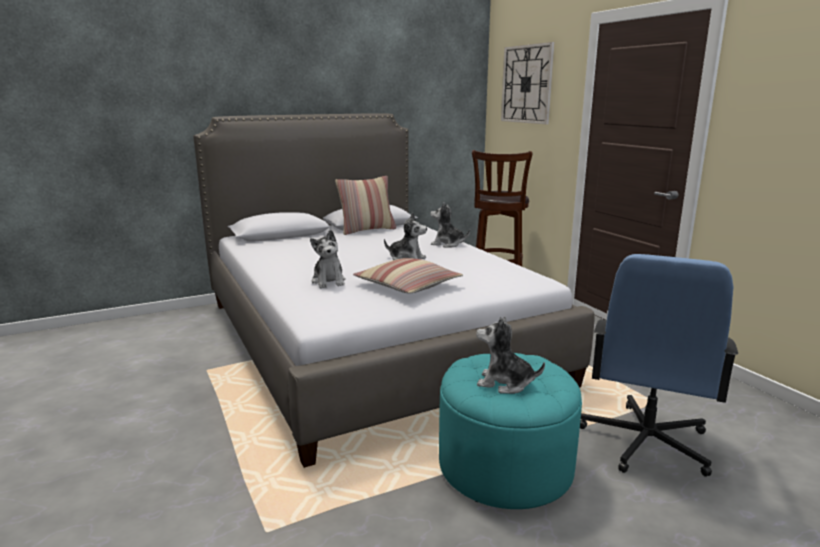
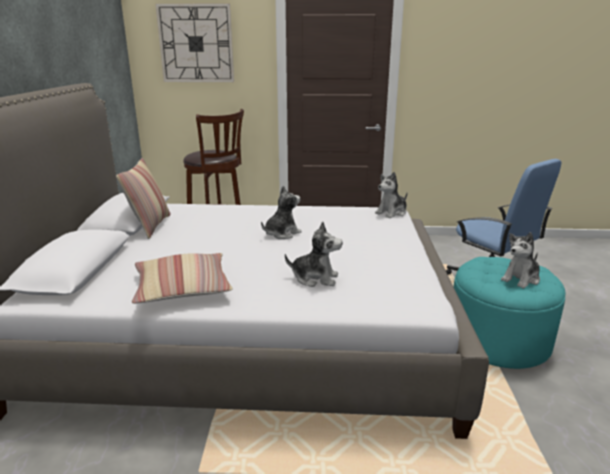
camera: 60 degrees left, 5 degrees up
(407, 286) = (361, 251): pillow -> pillow (182, 288)
(447, 244) = (257, 210): plush toy -> plush toy (392, 212)

